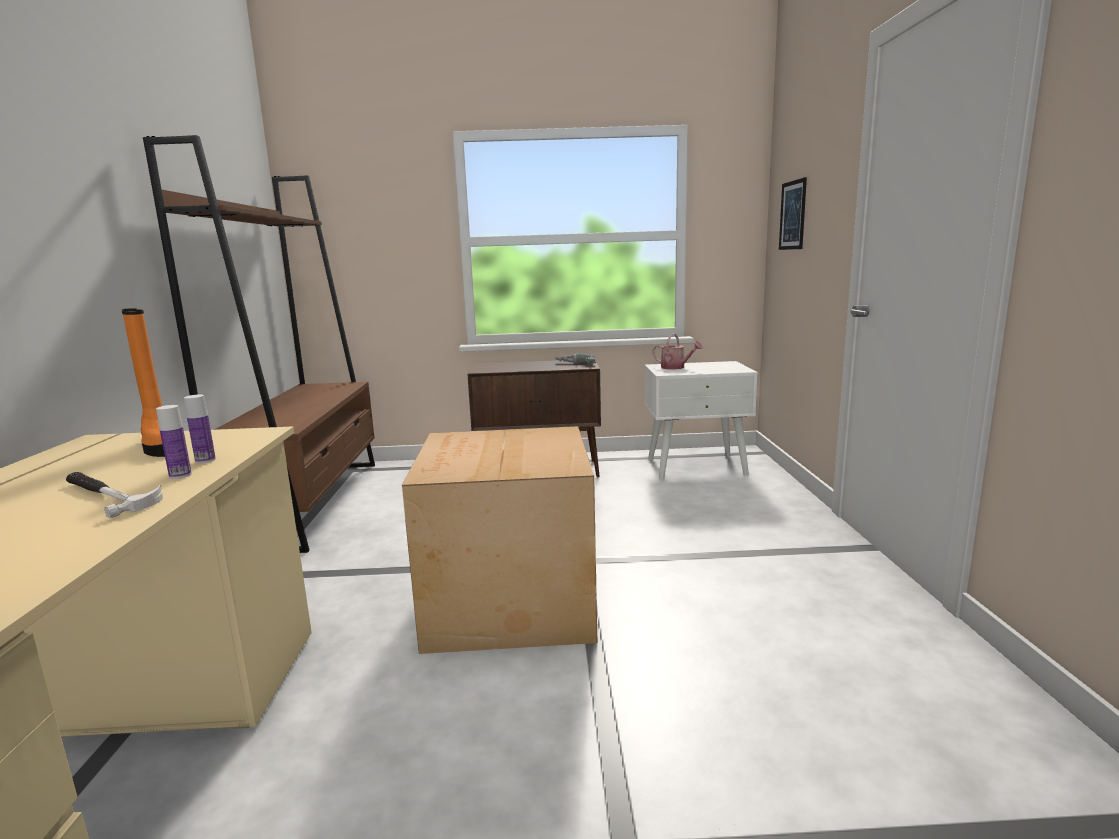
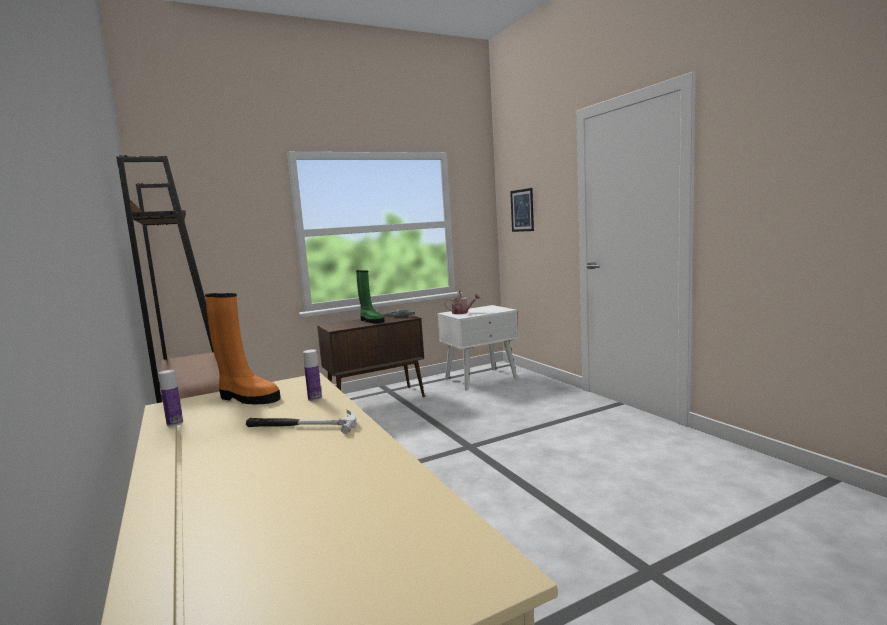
camera: 25 degrees left, 5 degrees down
(180, 475) = (323, 408): bottle -> bottle (175, 423)
(507, 603) = (450, 480): cardboard box -> none
(536, 365) = (371, 321): none -> green boot

